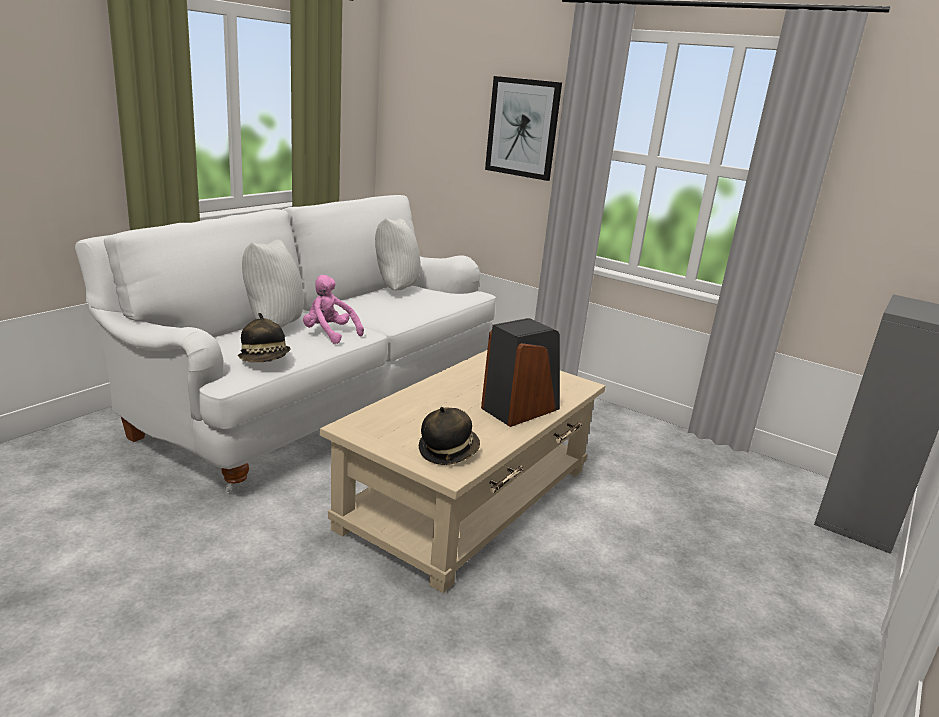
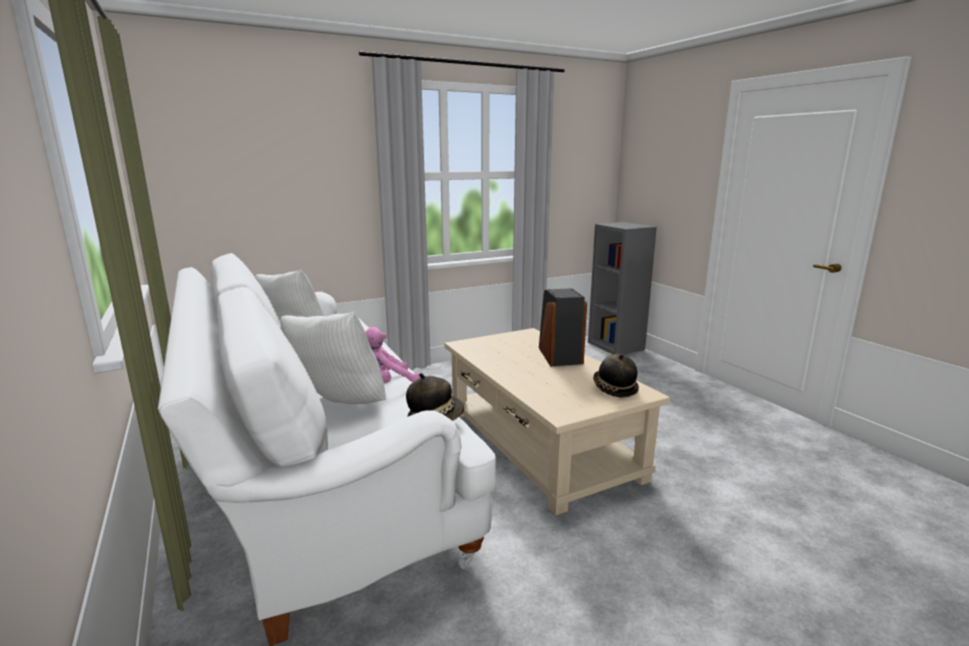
camera: 60 degrees left, 5 degrees down
(522, 128) = (329, 166): picture -> none

